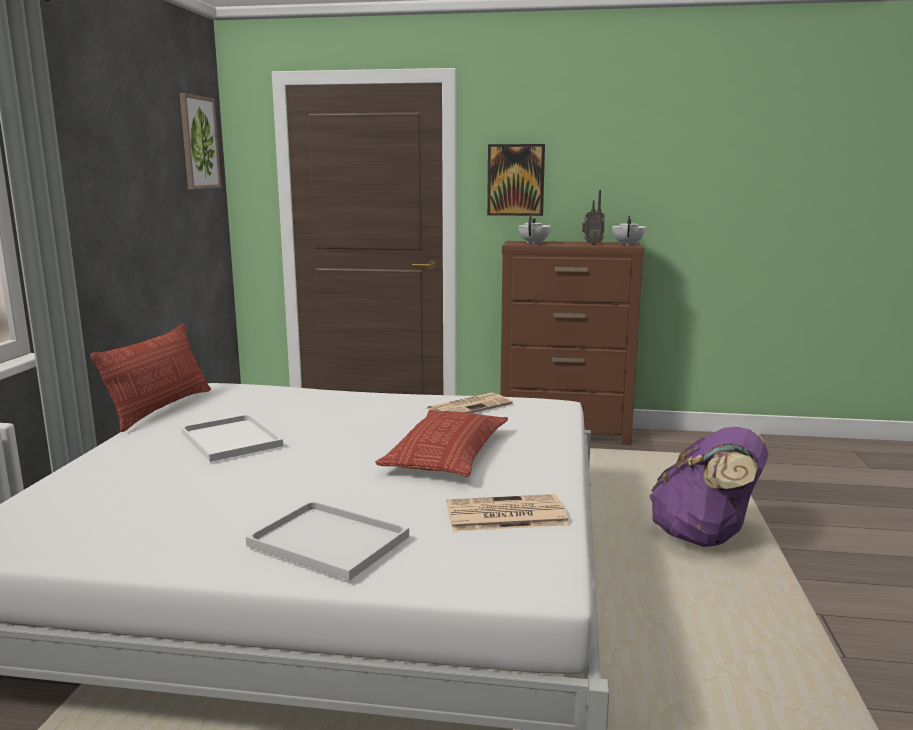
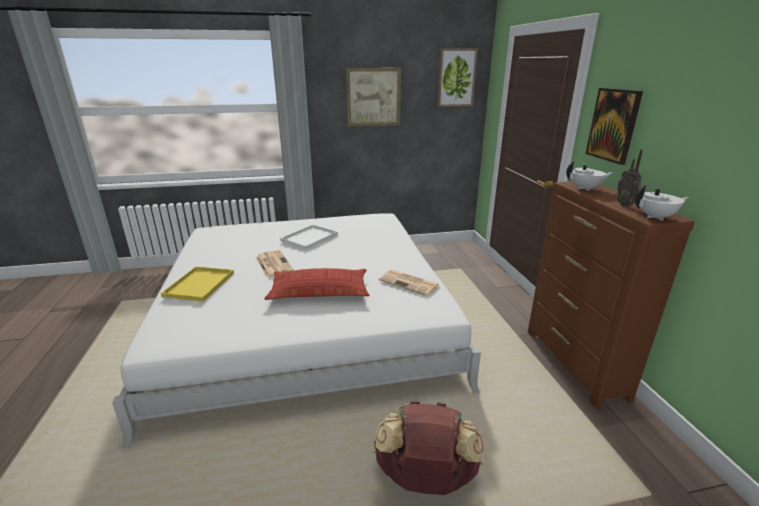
camera: 70 degrees right, 10 degrees up
(121, 173) = (373, 97): none -> picture
(160, 408) = (343, 215): pillow -> none
(332, 541) = (199, 285): white tray -> yellow tray
(504, 515) = (232, 323): newspaper -> newspaper (273, 264)
(704, 537) = (425, 478): purple backpack -> brown backpack

